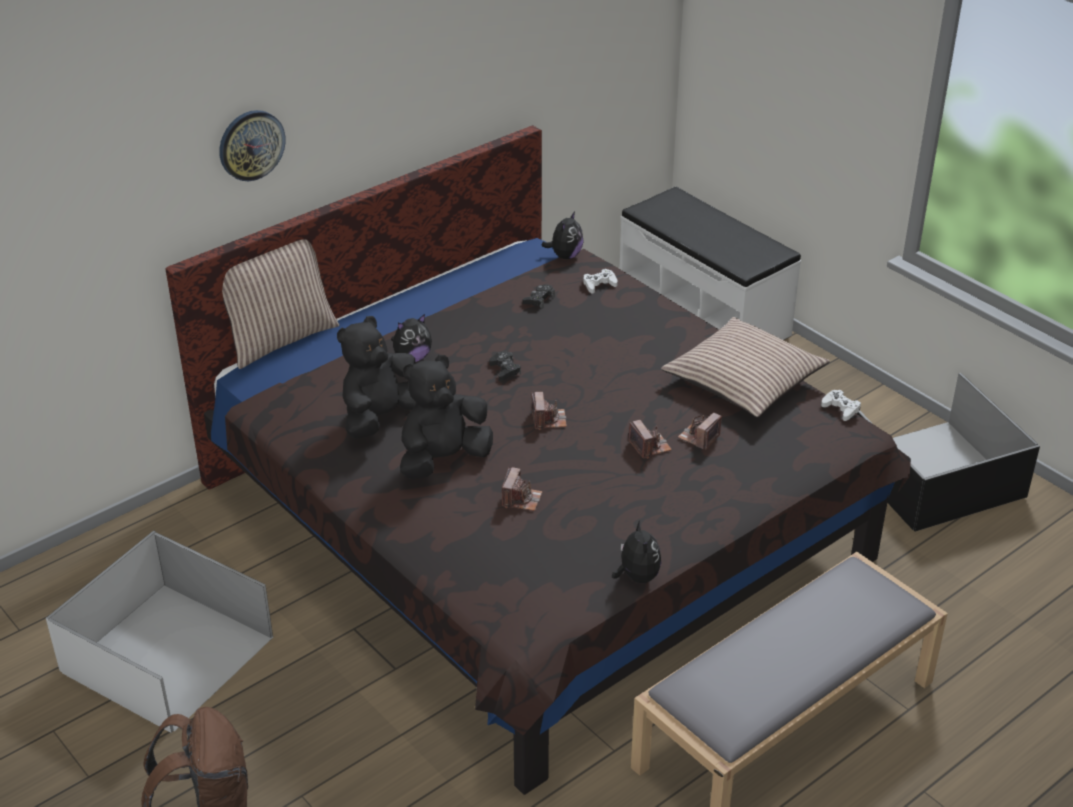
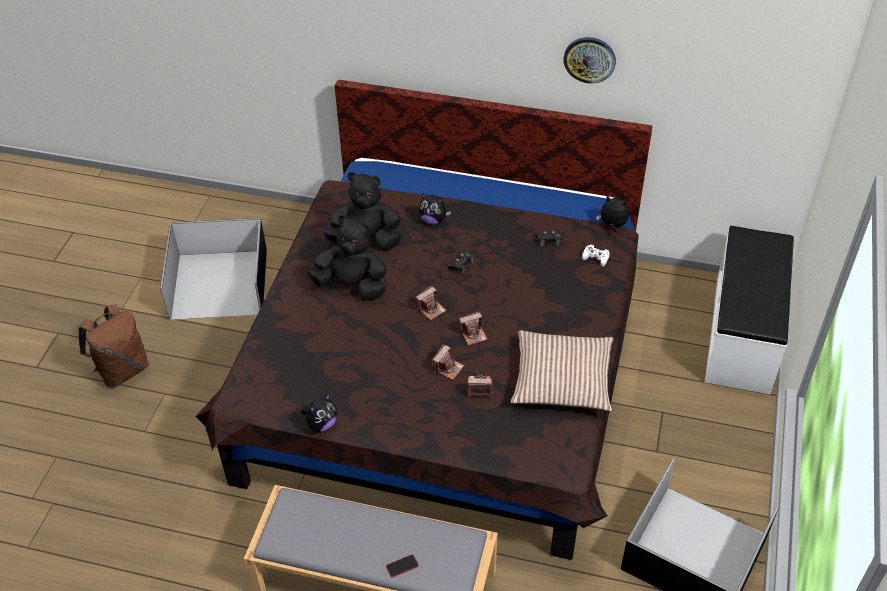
camera: 55 degrees right, 10 degrees up
(166, 656) = (217, 284): white storage box -> black storage box
(251, 145) = (411, 34): wall clock -> wall clock (589, 59)
(279, 338) = (404, 160): pillow -> none
(521, 499) = (346, 337): camera -> camera (473, 334)
(565, 256) = (612, 226): plush toy -> plush toy turned 150 degrees counterclockwise
(841, 409) = (581, 445): white game controller -> none
(853, 635) = (402, 566): none -> phone

